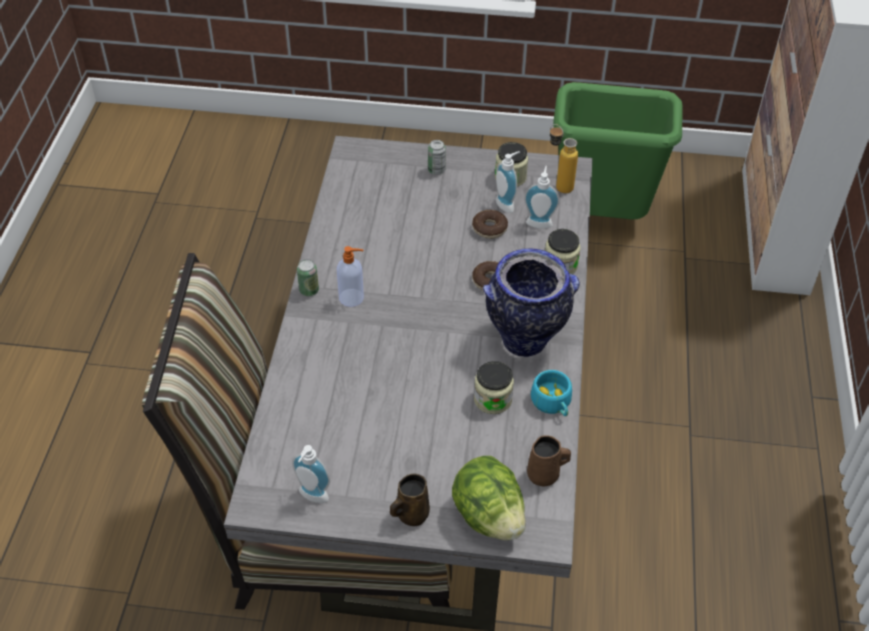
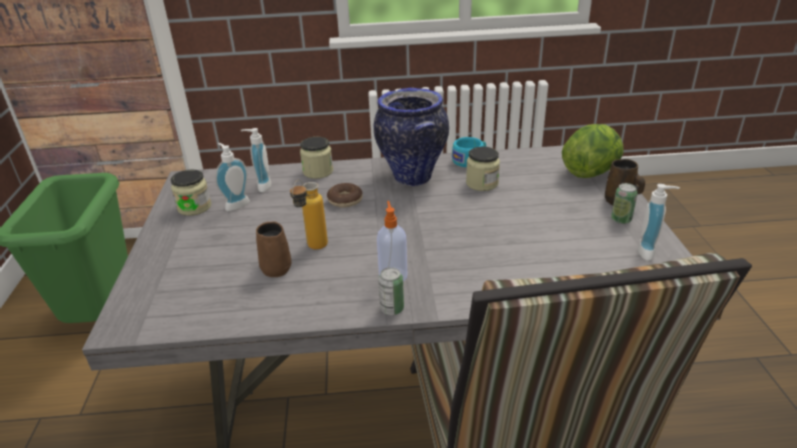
camera: 100 degrees left, 15 degrees down
(436, 170) = (176, 252): can -> can (621, 219)
(489, 228) = (272, 209): donut -> none
(545, 475) = (538, 157): brown mug -> brown mug (276, 268)
(558, 185) = (209, 182): bottle -> bottle (313, 249)

